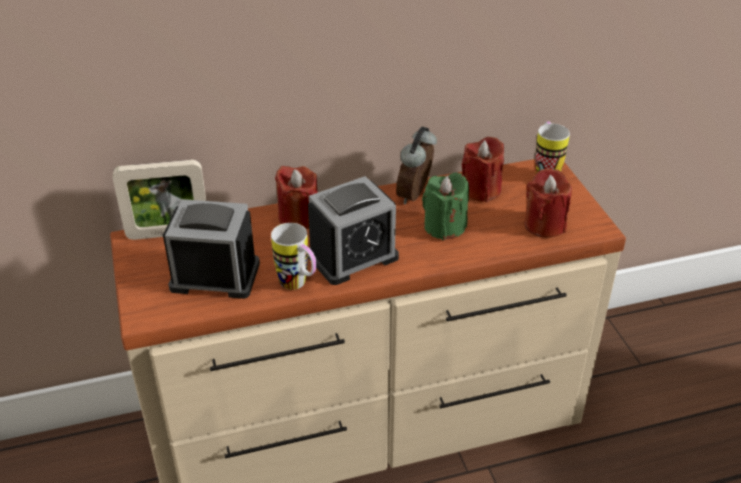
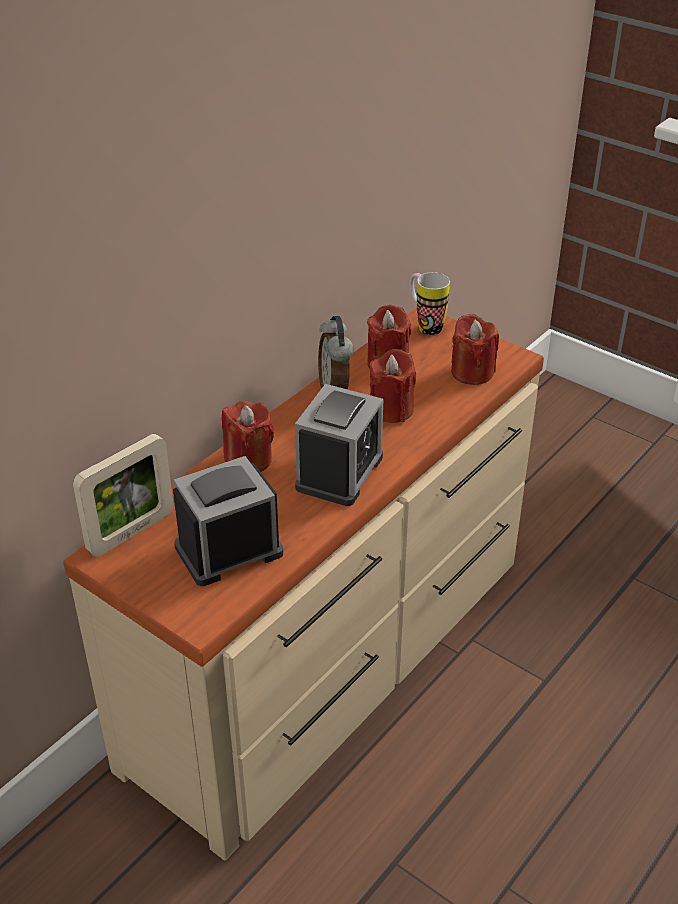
camera: 35 degrees left, 0 degrees up
(298, 285) = (319, 521): mug -> none
(444, 227) = (391, 410): green candle -> red candle

